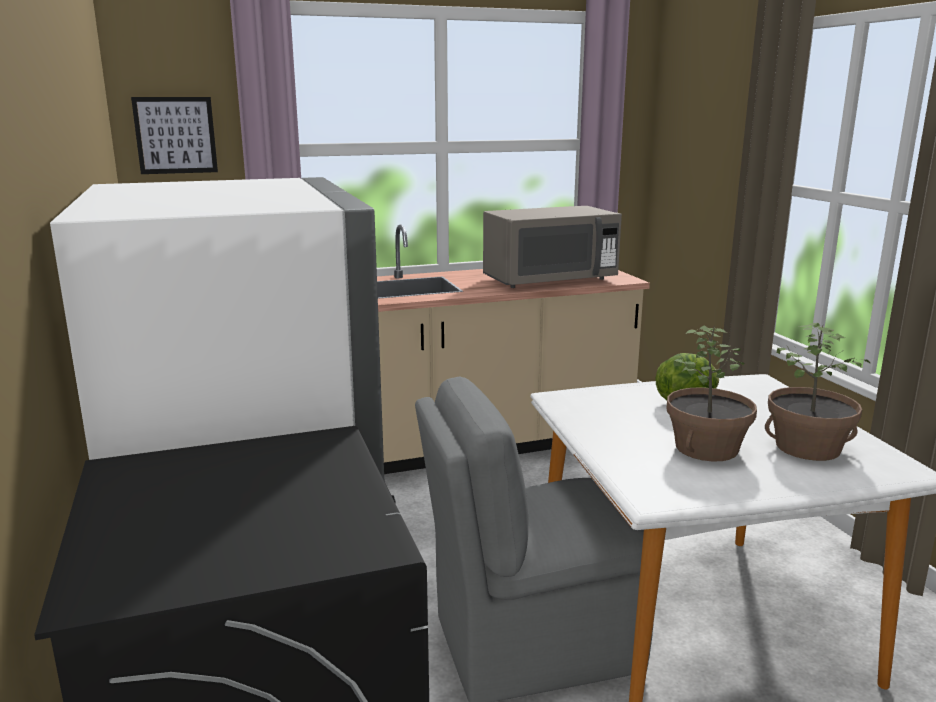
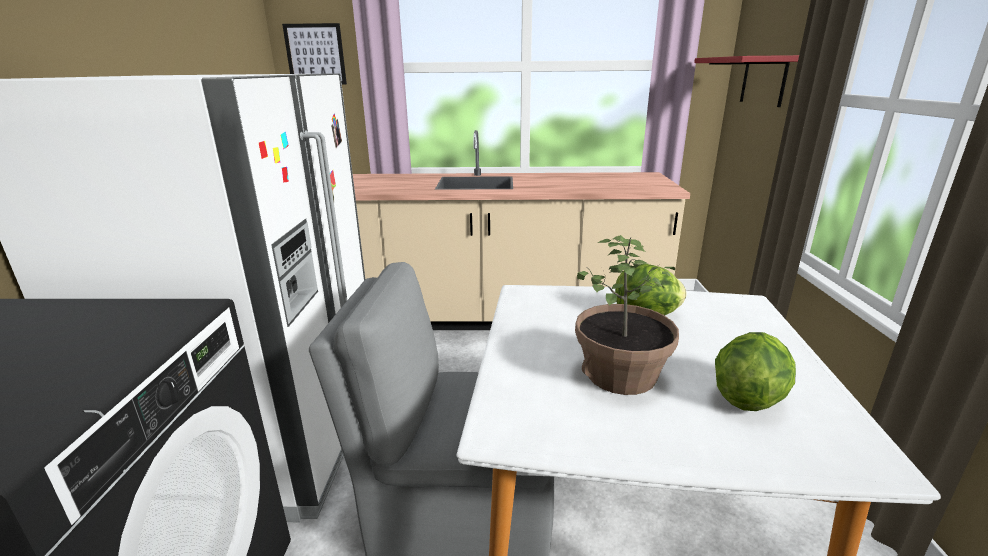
camera: 20 degrees right, 5 degrees up
(549, 280) = (597, 185): grey microwave -> none
(697, 164) = (763, 80): none -> red shelf
(807, 448) = (747, 397): potted plant -> lettuce

